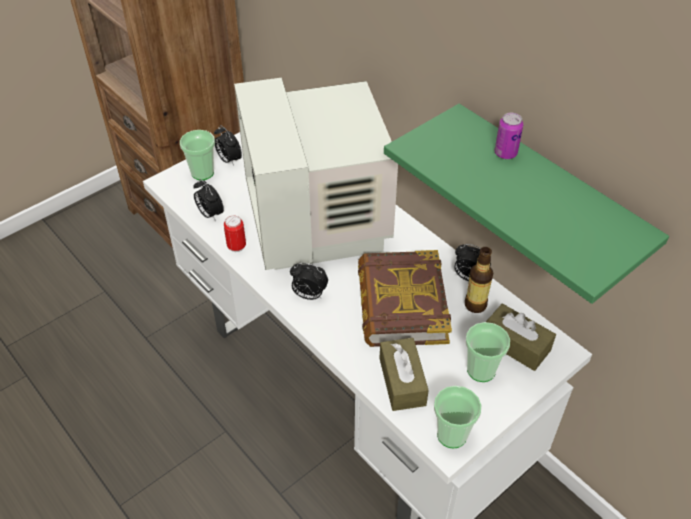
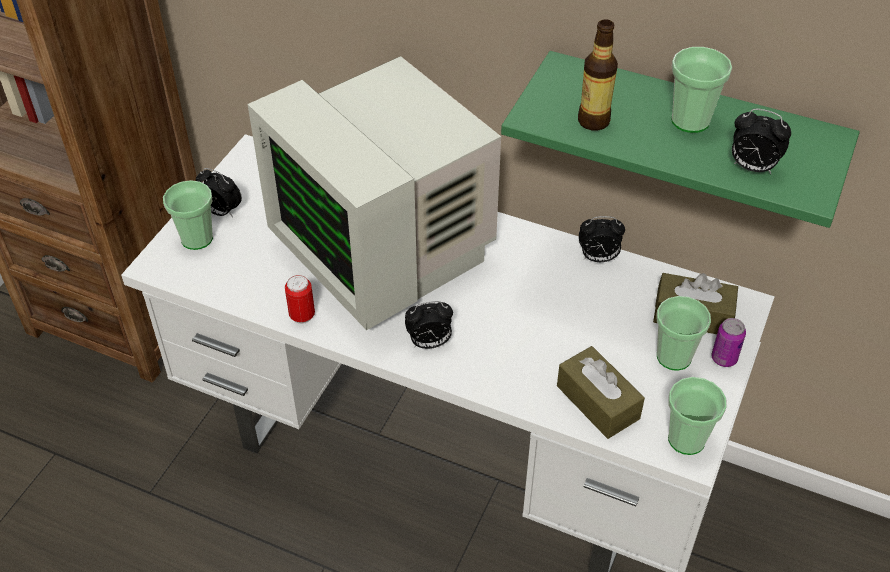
camera: 25 degrees left, 0 degrees up
(210, 214) = (241, 287): alarm clock -> alarm clock (752, 167)
(401, 304) = (542, 315): book -> none
(475, 305) = (624, 287): bottle -> bottle (593, 121)
(505, 153) = (640, 93): can -> can (724, 358)
(530, 185) = (690, 120): none -> cup

